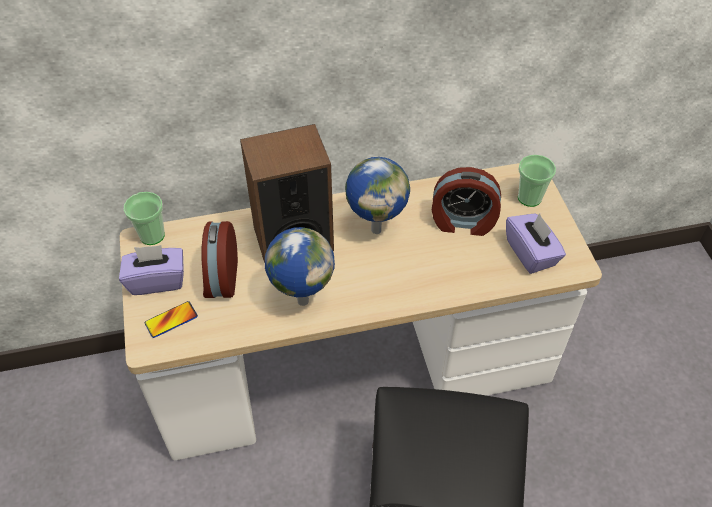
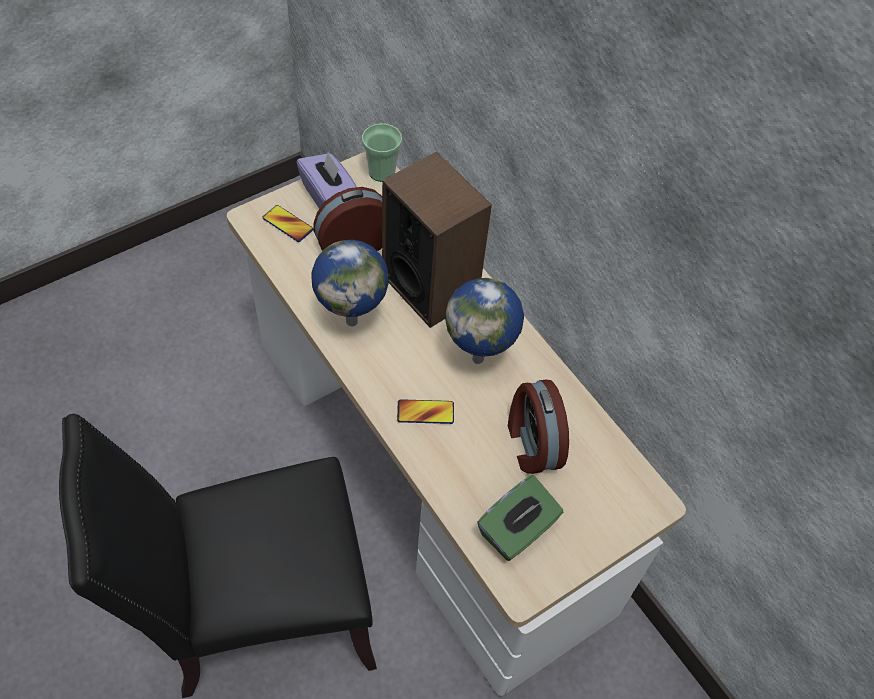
camera: 65 degrees right, 5 degrees up
(412, 277) = (425, 412): none -> phone
(529, 198) = (610, 510): cup -> none
(531, 253) = (517, 530): purple tissue box -> green tissue box

